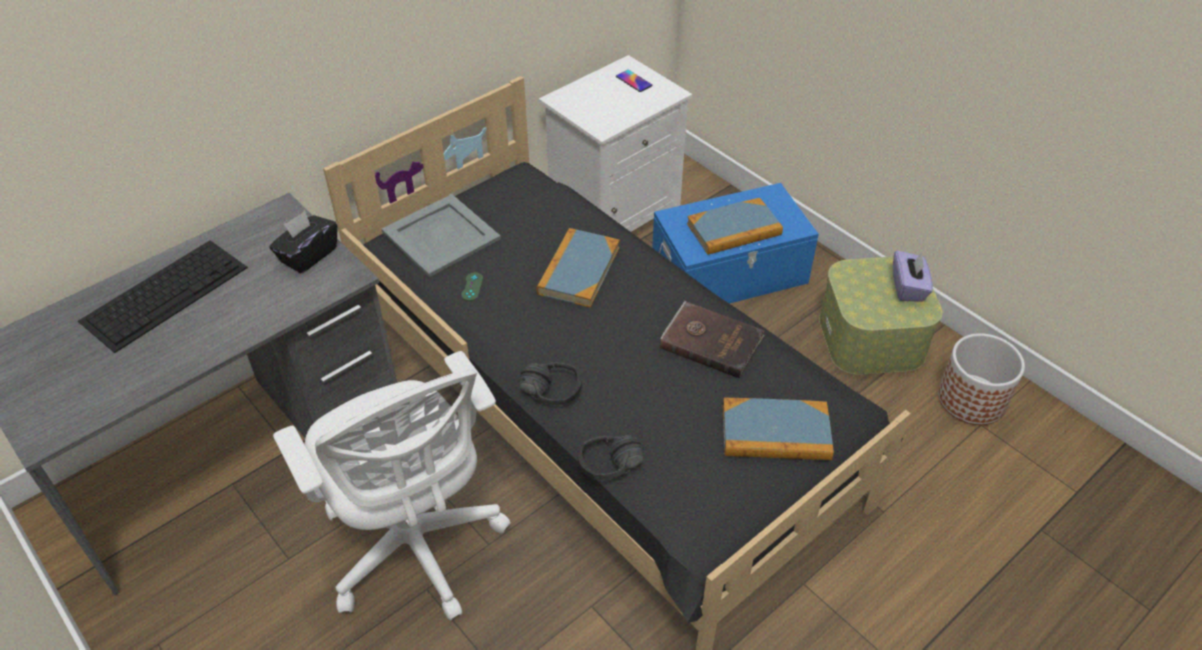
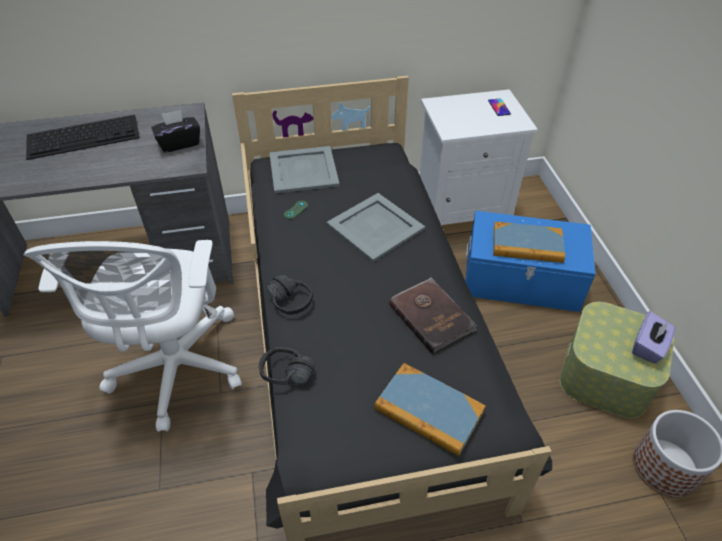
camera: 30 degrees right, 0 degrees up
(578, 270) = (374, 226): book -> grey tray

